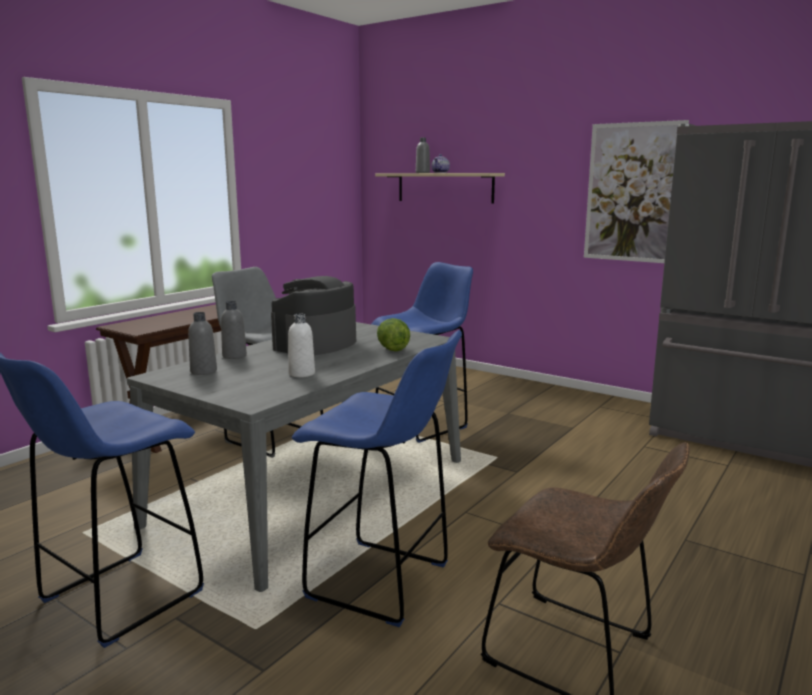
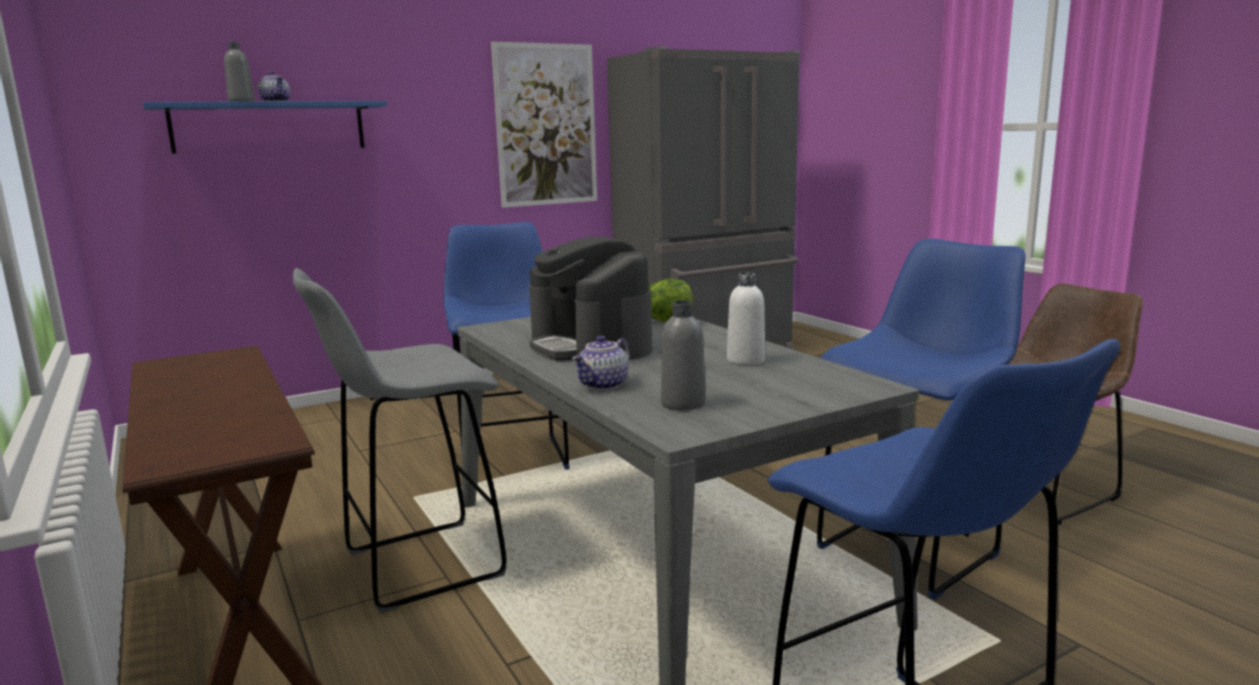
camera: 65 degrees left, 0 degrees up
(234, 356) = (604, 385): grey bottle -> teapot
(445, 187) = (269, 127): beige shelf -> blue shelf

